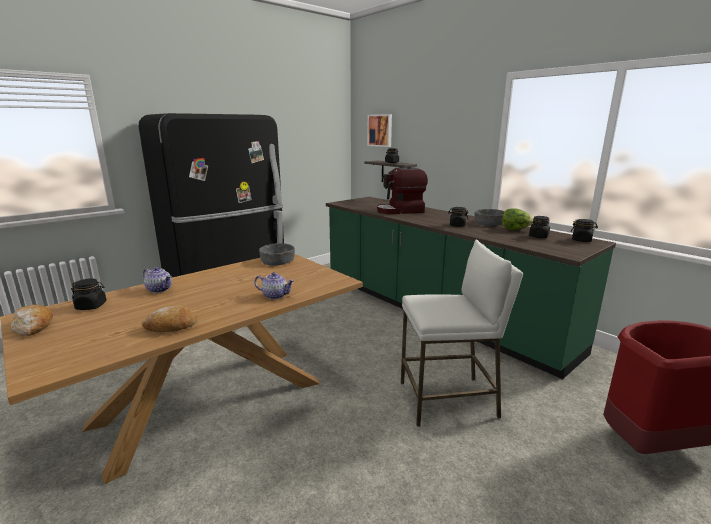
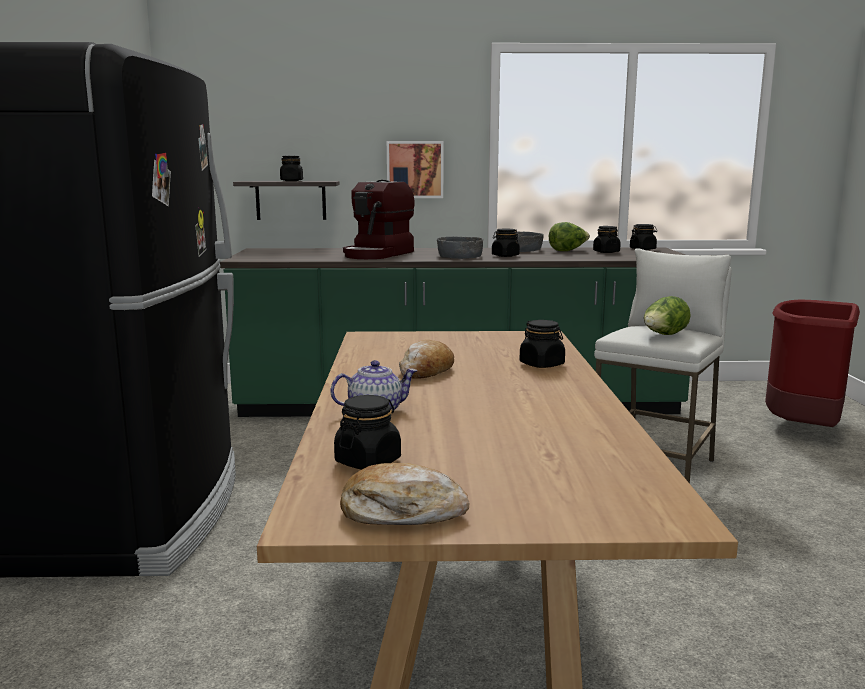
camera: 50 degrees left, 5 degrees down
(171, 326) = (576, 422): bread -> bread (426, 371)
(275, 295) = (542, 364): teapot -> black jar
(277, 260) = (383, 341): grey bowl -> grey bowl (459, 256)
(380, 130) = (245, 125): picture -> picture (415, 169)
(436, 307) = (664, 335): none -> lettuce

